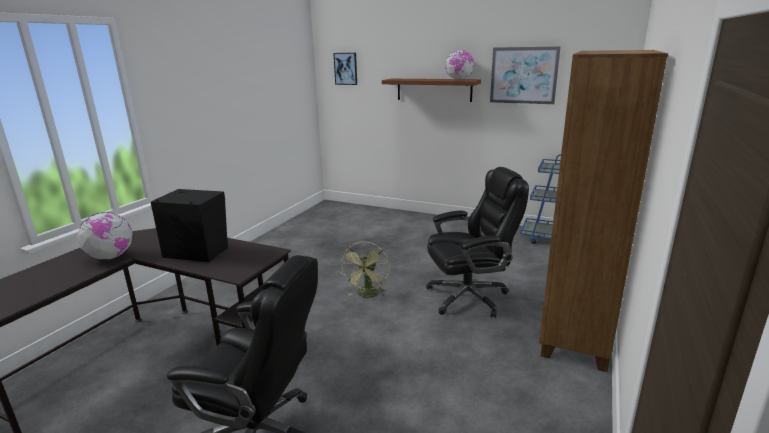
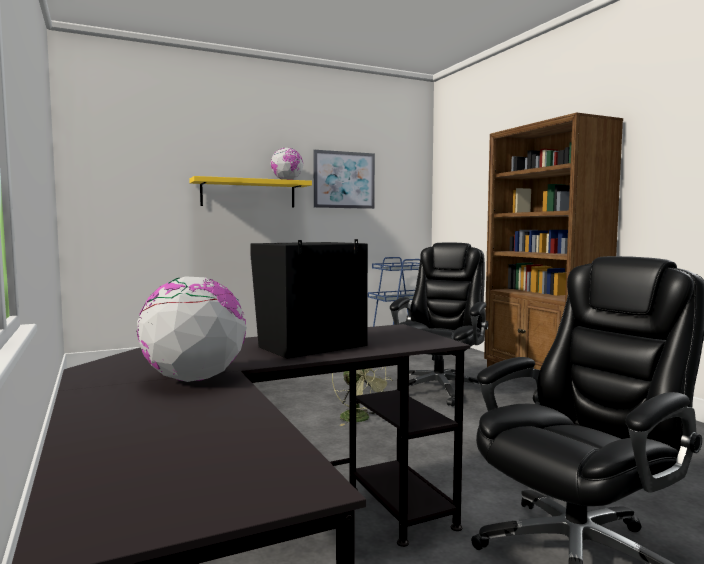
camera: 50 degrees left, 15 degrees down
(346, 68) = (115, 162): picture -> none
(434, 89) = (248, 193): brown shelf -> yellow shelf

